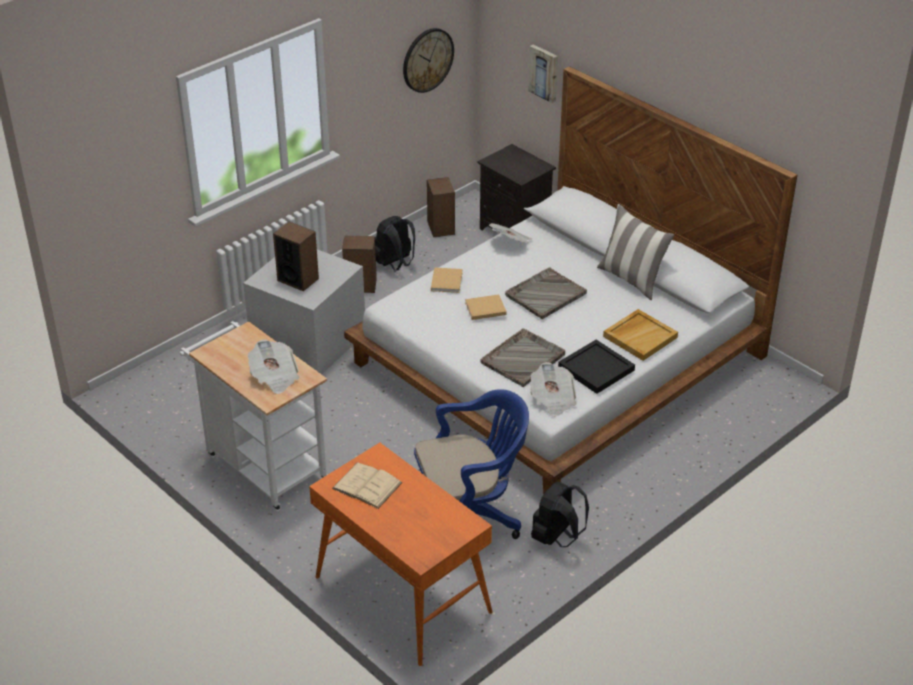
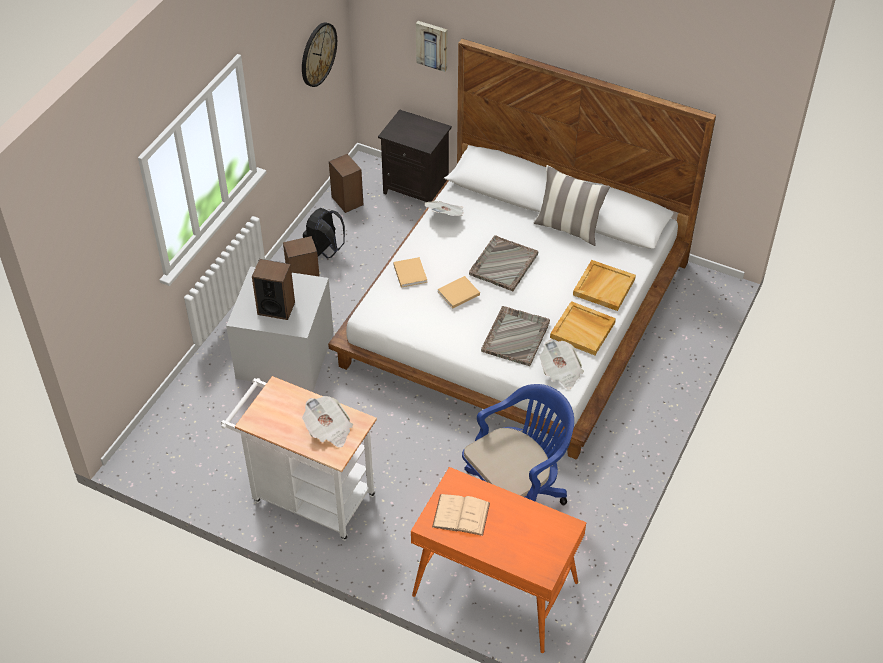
camera: 20 degrees left, 10 degrees up
(557, 538) = (597, 493): black backpack -> none
(597, 369) = (583, 330): black tray -> beige tray

